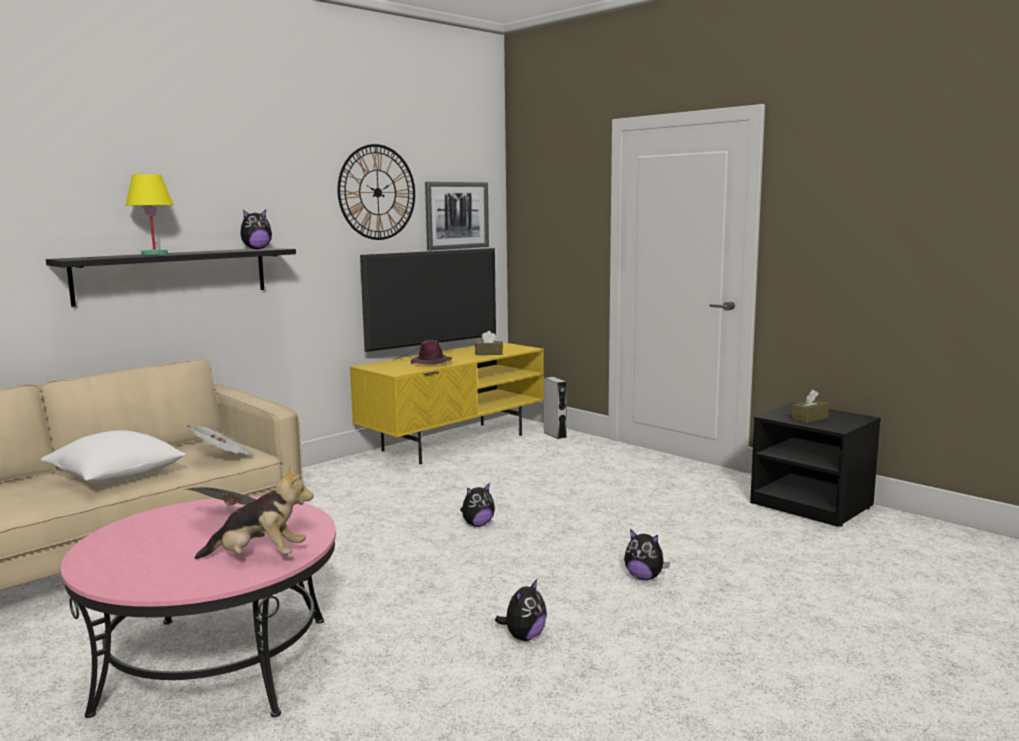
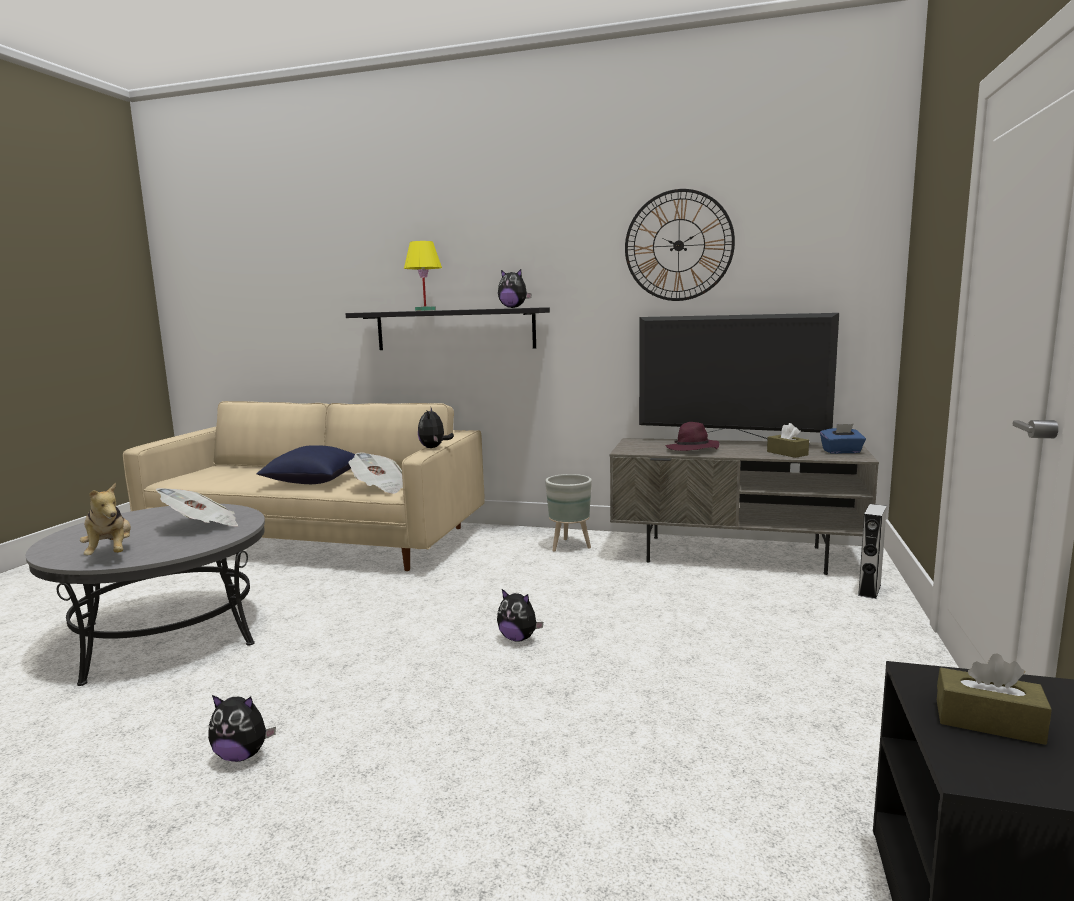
camera: 60 degrees right, 0 degrees up
(116, 478) = (313, 482): white pillow -> blue pillow
(216, 663) = (168, 633): pink coffee table -> grey coffee table
(342, 475) = (570, 546): none -> grey planter
(454, 442) = (735, 554): yellow tv stand -> grey tv stand
(457, 215) = (805, 270): picture -> none
(509, 347) = (841, 451): none -> blue tissue box
(644, 577) = (453, 797): plush toy -> plush toy (434, 448)

